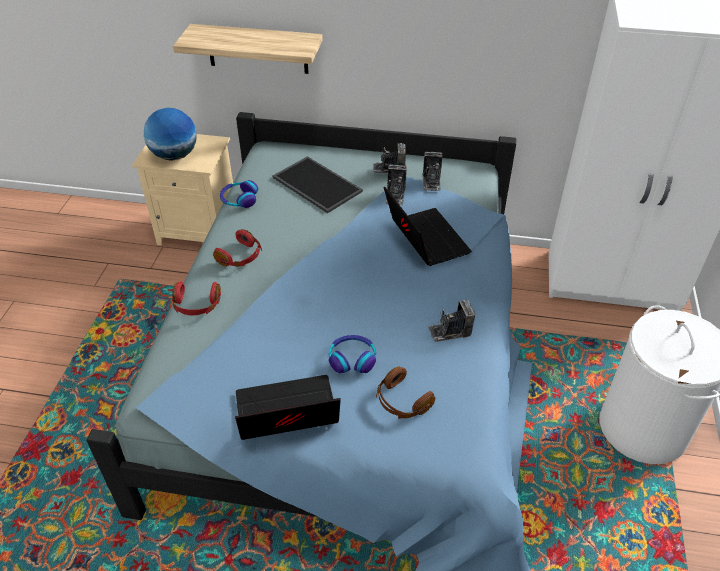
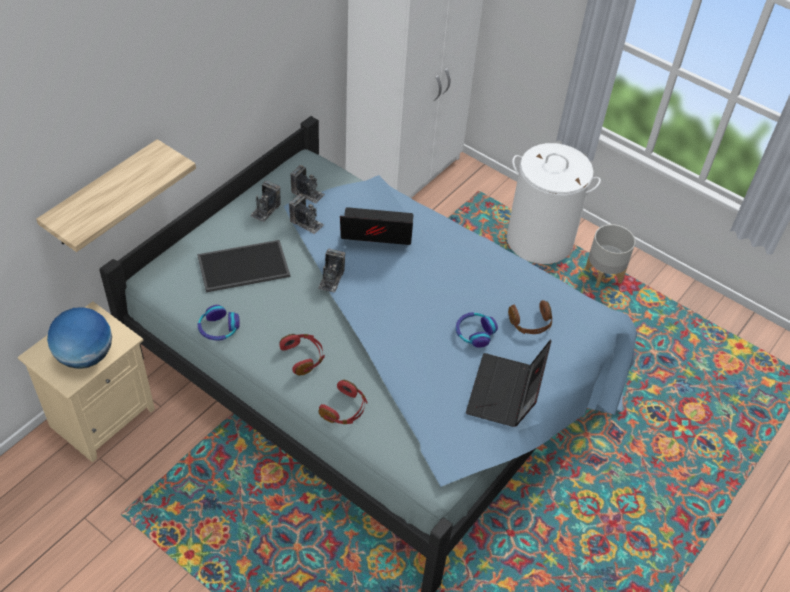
camera: 65 degrees left, 5 degrees up
(450, 331) = (482, 267): camera -> camera (331, 279)
(655, 514) = (603, 275): none -> grey planter

